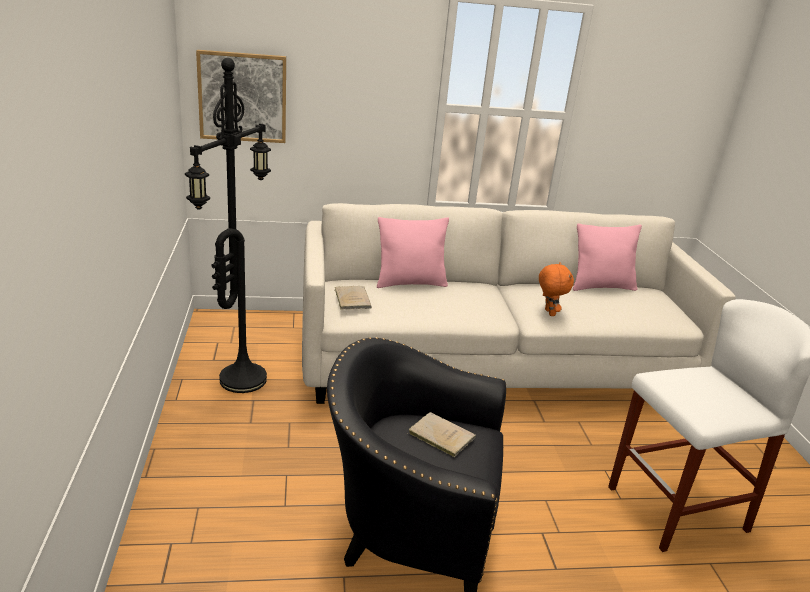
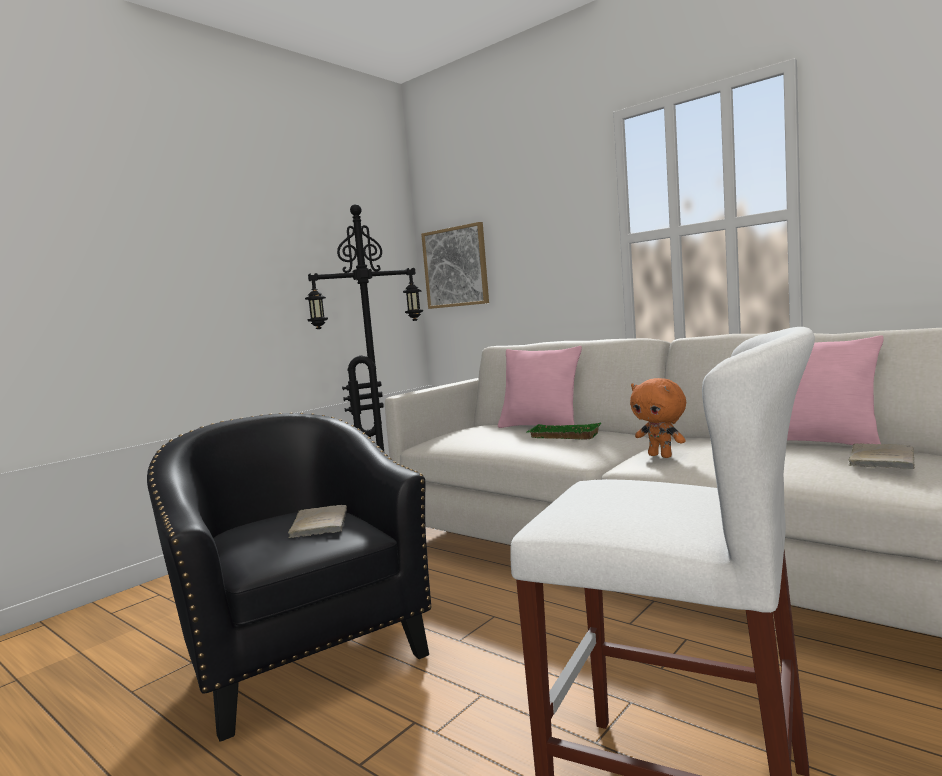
camera: 50 degrees right, 20 degrees down
(352, 299) = (455, 431): beige book -> beige book (881, 459)
(459, 298) = (562, 437): none -> green tray
(548, 312) = (661, 456): orange plush toy -> orange plush toy turned 105 degrees clockwise

